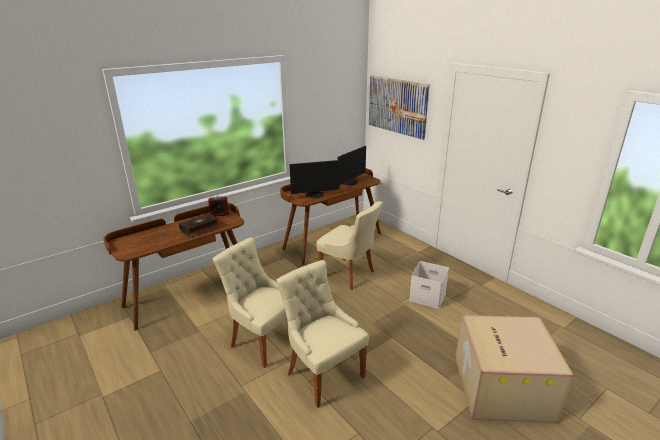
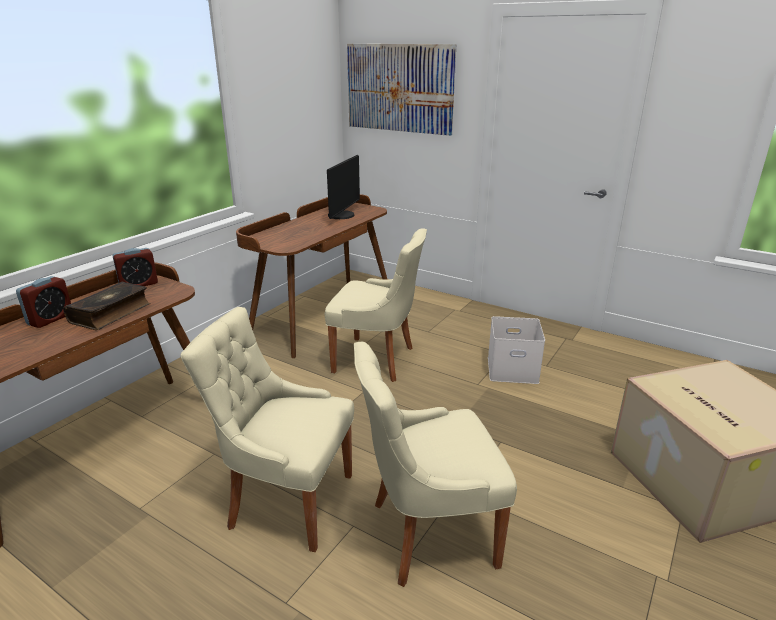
camera: 20 degrees left, 0 degrees up
(173, 228) = (50, 319): none -> alarm clock
(315, 195) = (298, 237): monitor -> none
(323, 374) = (428, 533): beige chair -> beige chair turned 45 degrees counterclockwise

